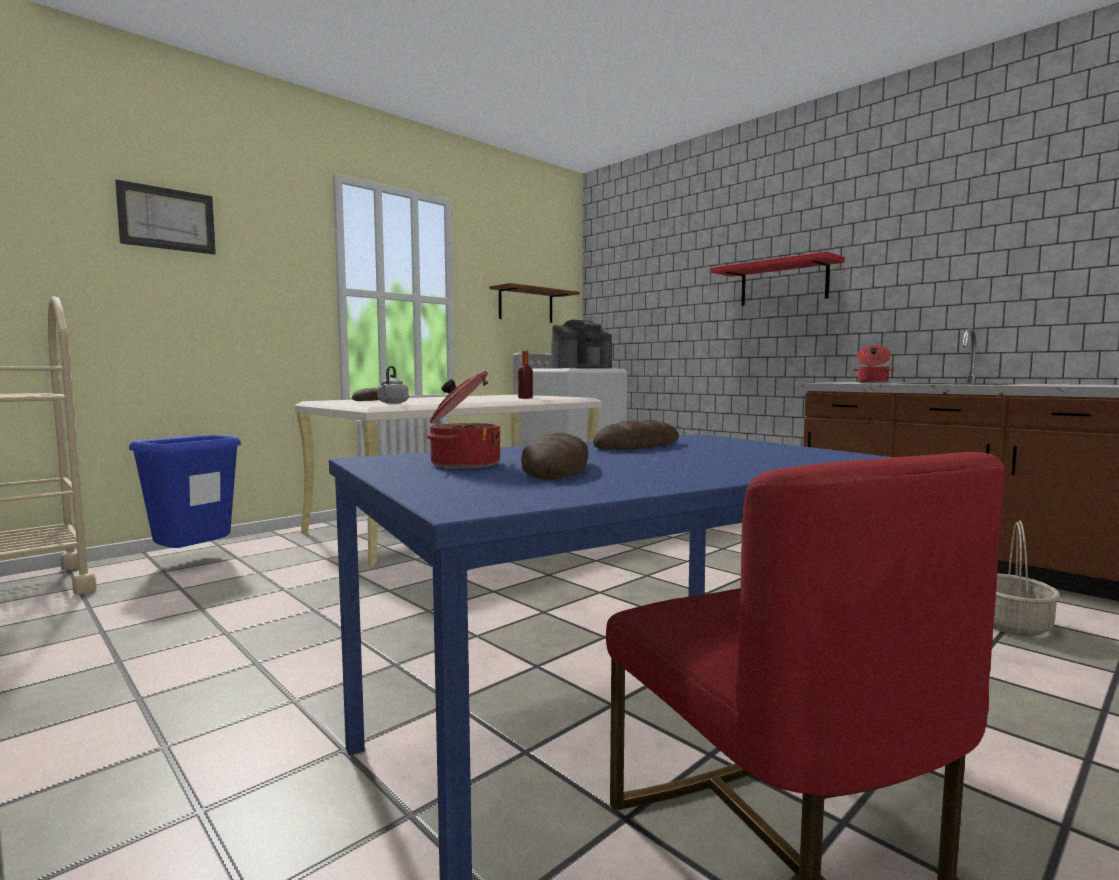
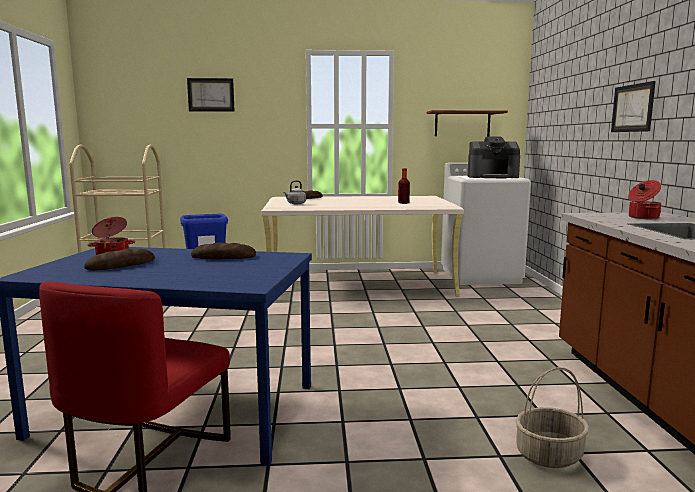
camera: 40 degrees right, 5 degrees up
(783, 283) = (632, 108): red shelf -> picture

